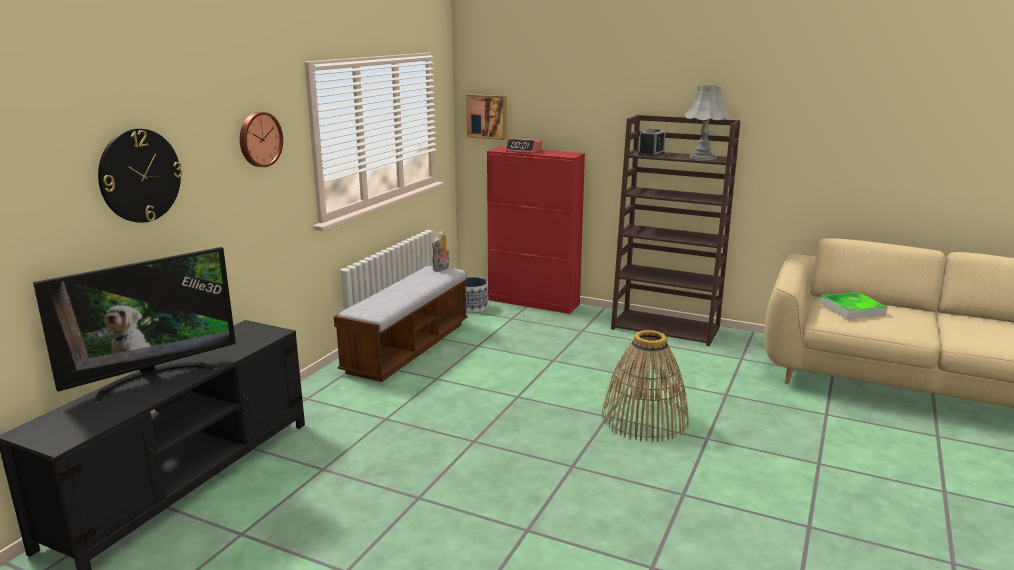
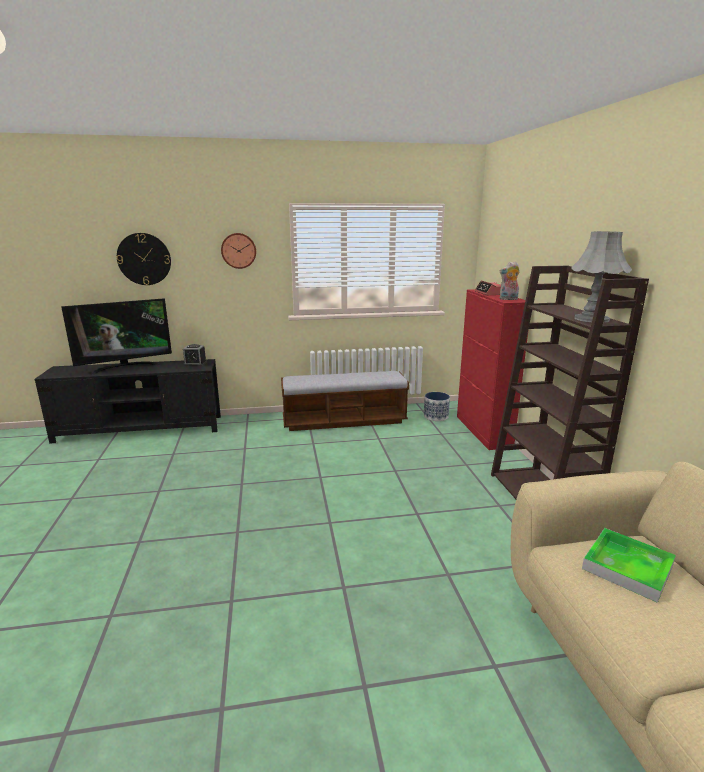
camera: 55 degrees right, 0 degrees up
(152, 378) = (125, 367): television -> television turned 45 degrees counterclockwise
(441, 269) = (392, 374): plush toy -> plush toy (508, 299)
(487, 116) = (489, 261): picture -> none
(644, 419) = (343, 541): basket -> none
(651, 154) = (555, 308): alarm clock -> alarm clock (195, 363)

